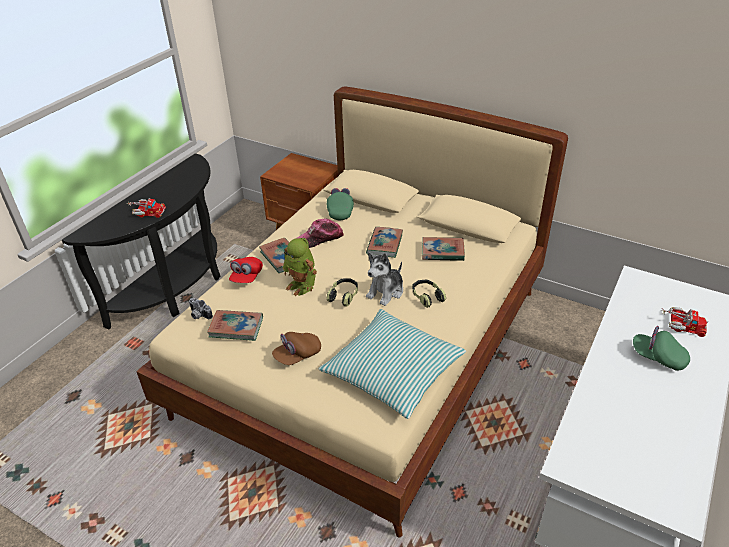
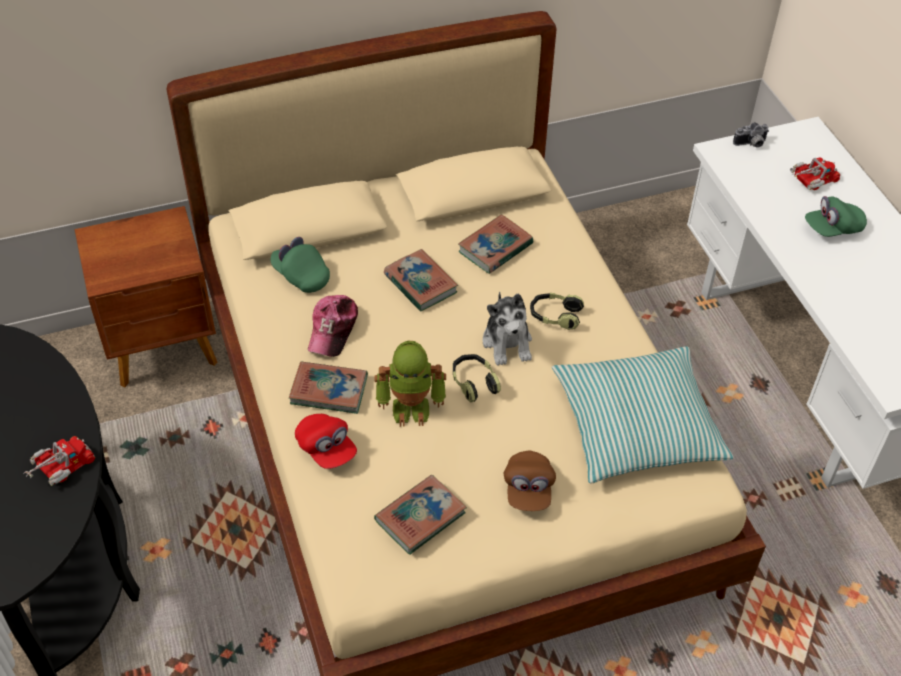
camera: 50 degrees left, 10 degrees up
(198, 315) = (351, 542): camera -> camera (751, 144)

